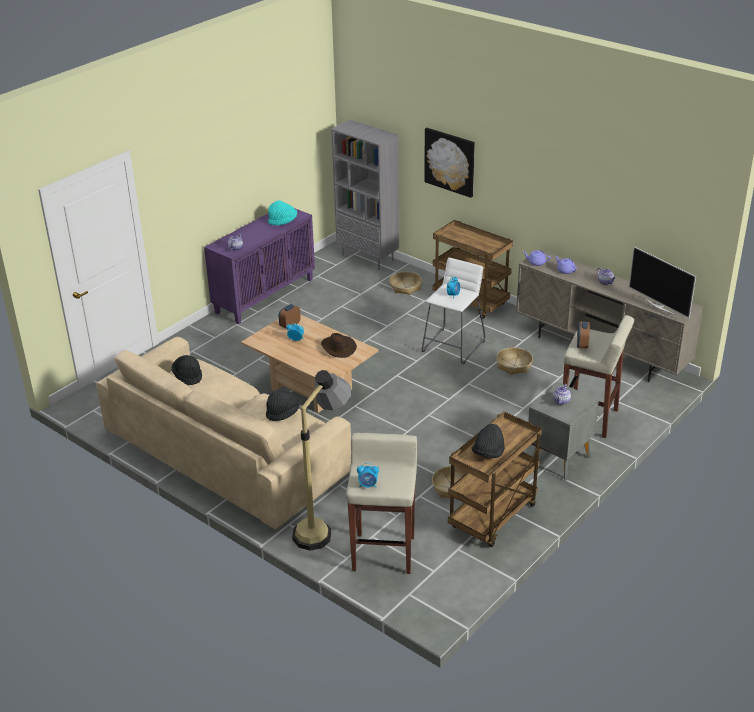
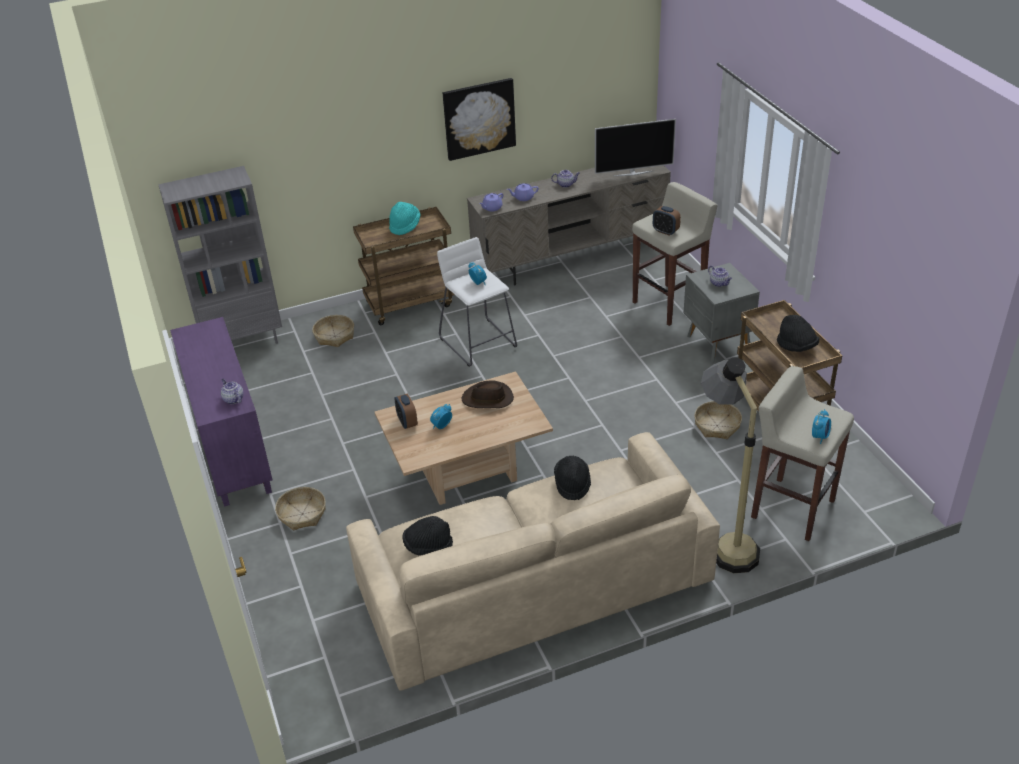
camera: 60 degrees left, 5 degrees up
(283, 222) = (213, 343): turquoise hat -> turquoise hat (405, 226)
(450, 161) = (327, 161): picture -> picture (479, 118)
(514, 365) = (547, 316): basket -> basket (302, 514)

